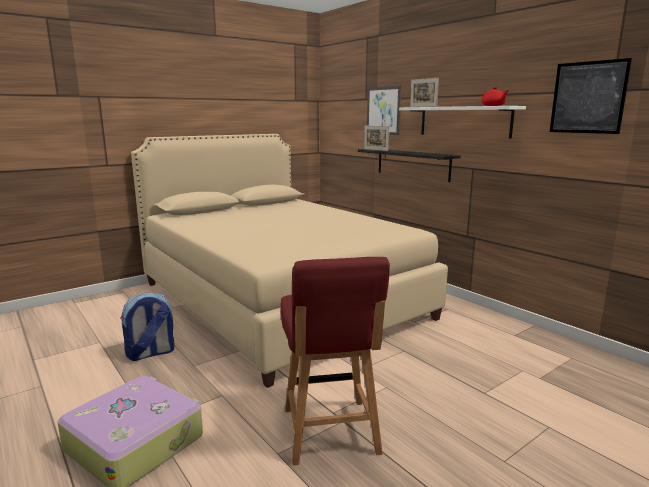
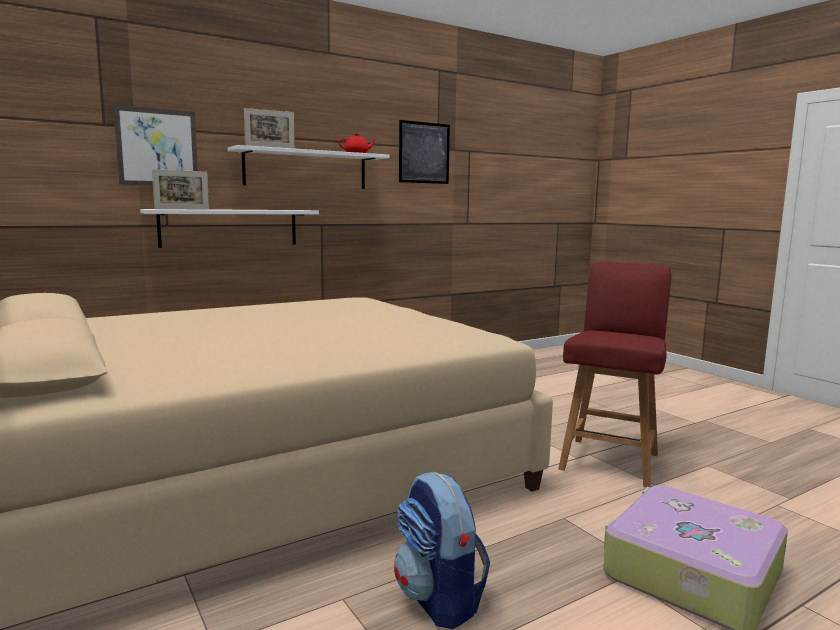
camera: 85 degrees left, 5 degrees down
(330, 432) = (610, 460): red chair -> red chair turned 60 degrees counterclockwise
(412, 164) = (230, 227): black shelf -> white shelf

